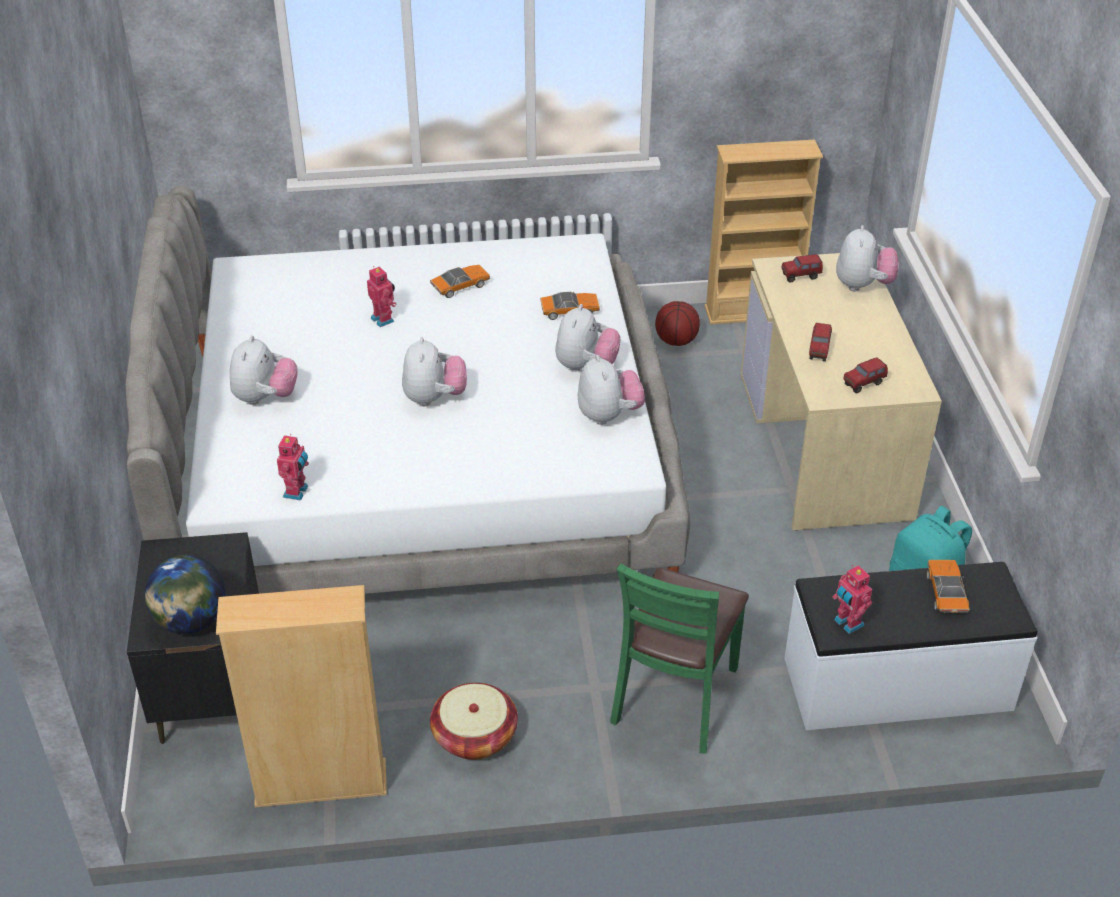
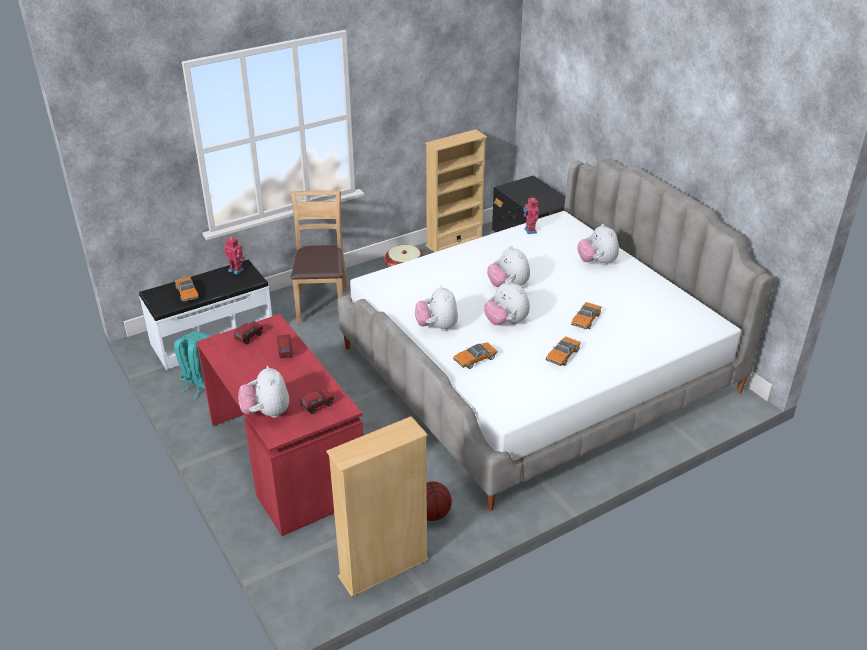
camera: 155 degrees right, 5 degrees down
(191, 621) = (520, 187): globe -> none
(384, 319) = (585, 320): toy robot -> toy car
(609, 415) = (403, 303): plush toy -> plush toy (506, 322)
(675, 697) = (322, 304): green chair -> brown chair
(825, 445) = (284, 459): beige desk -> red desk

